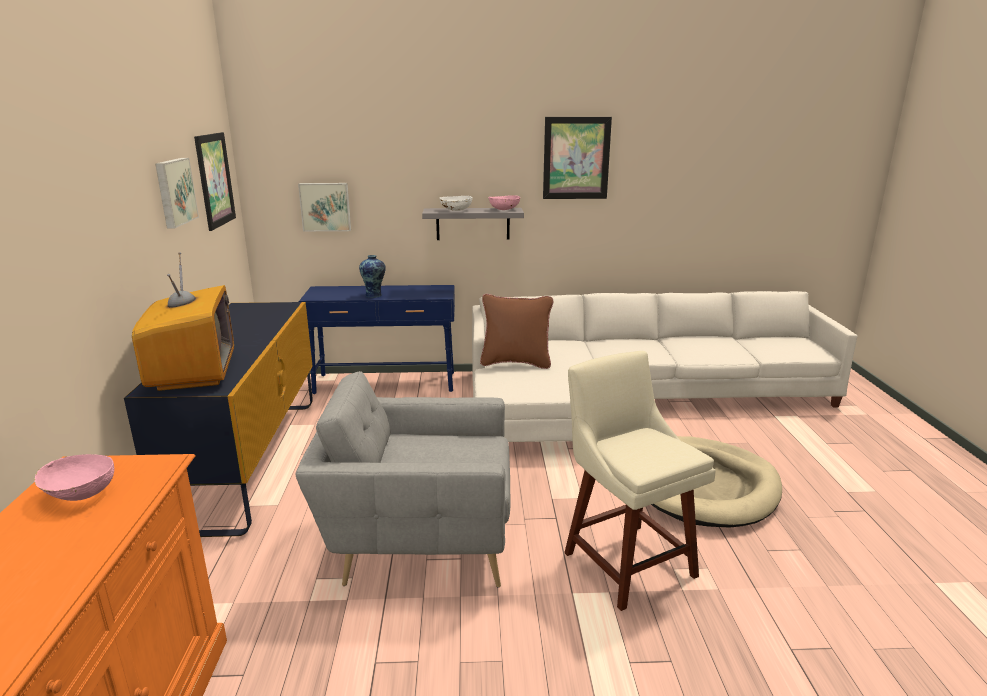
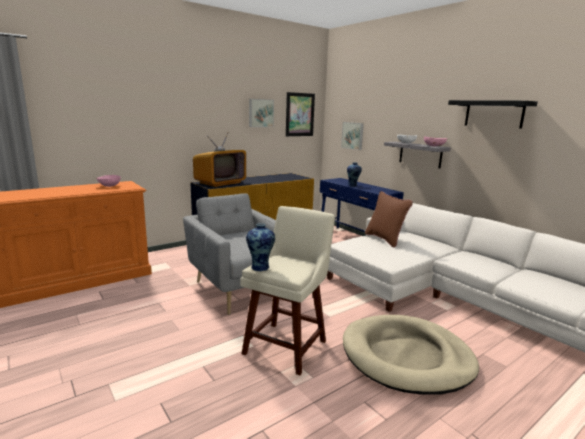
camera: 55 degrees right, 5 degrees down
(576, 158) = (494, 114): picture -> black shelf
(643, 467) = (260, 267): none -> vase

